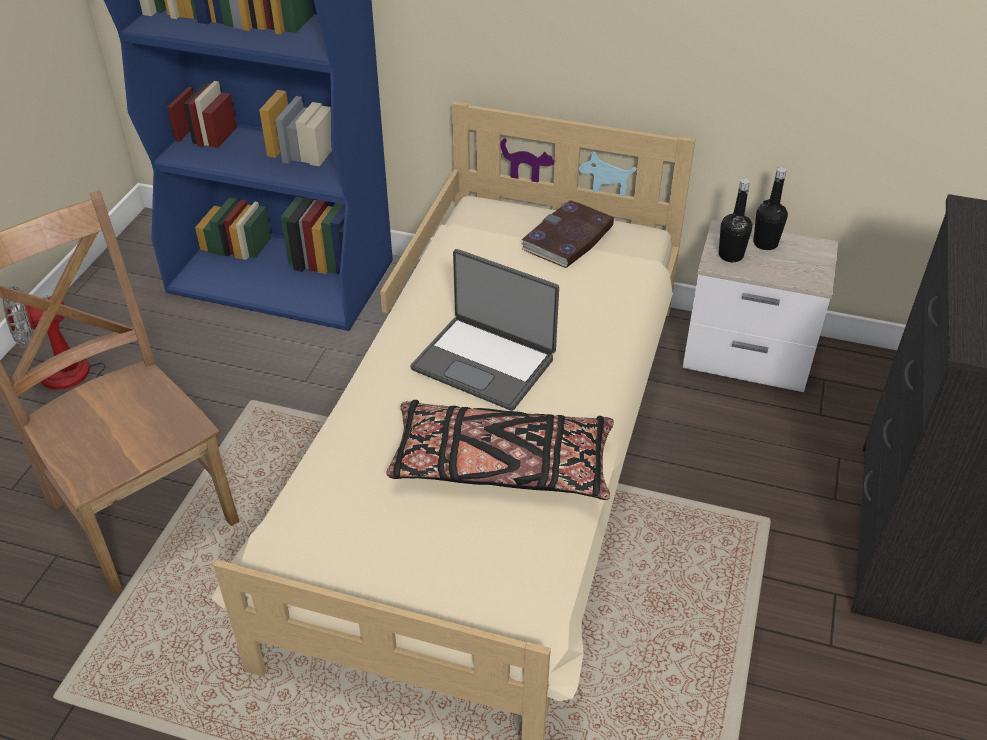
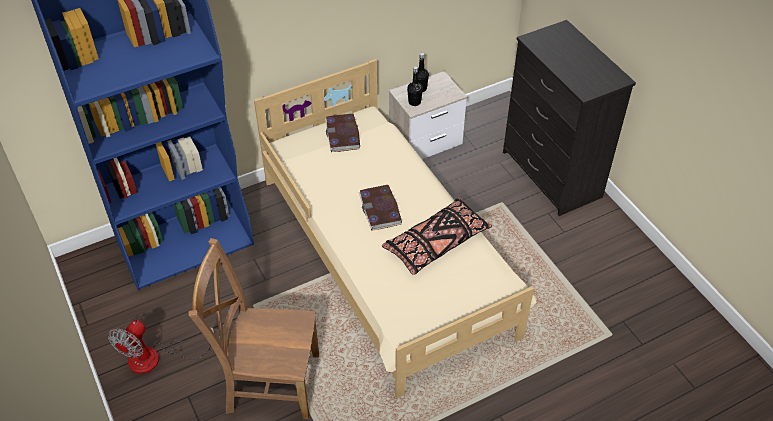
camera: 45 degrees left, 5 degrees up
(485, 362) = (380, 209): laptop -> book

